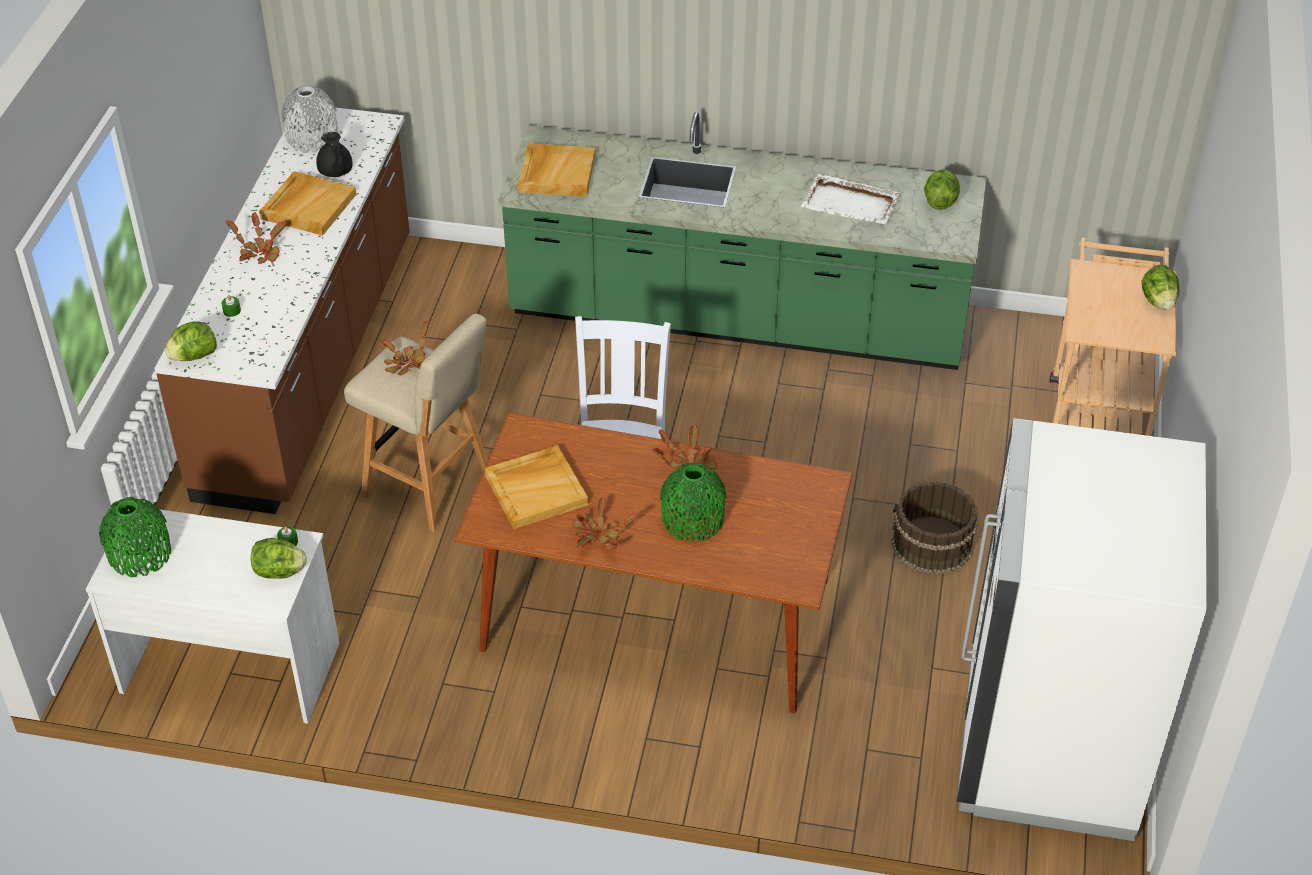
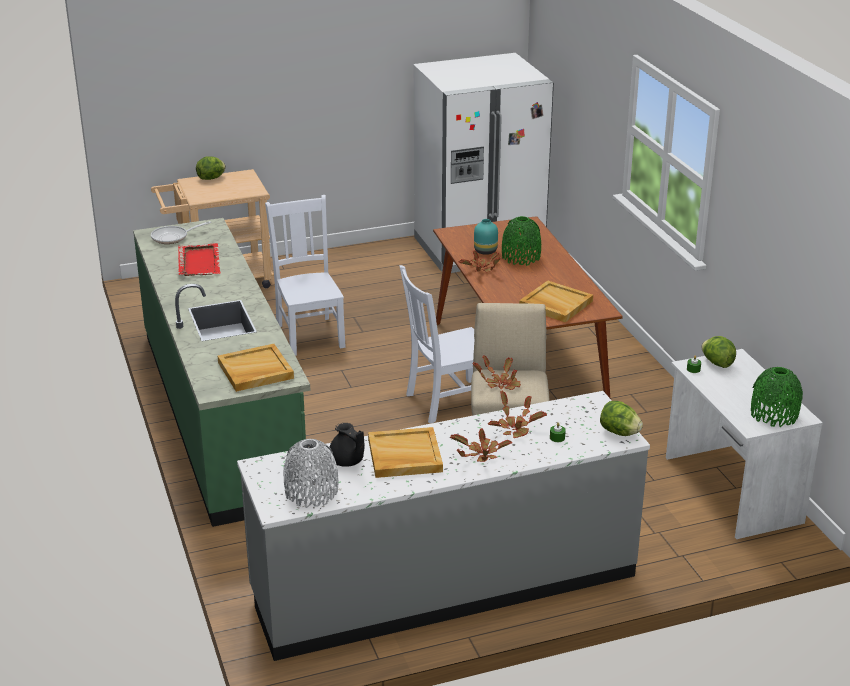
camera: 120 degrees left, 15 degrees down
(310, 366) = (444, 585): brown counter -> grey counter
(335, 171) = (347, 461): black teapot -> black teapot turned 105 degrees clockwise
(598, 535) = (565, 278): potted plant -> potted plant (515, 427)
(740, 493) = (485, 251): none -> turquoise vase
(851, 203) = (199, 262): white tray -> red tray
(878, 446) = (309, 334): none -> white chair
(931, 544) = (376, 302): brown bucket -> none
(939, 201) = (173, 237): lettuce -> frying pan

